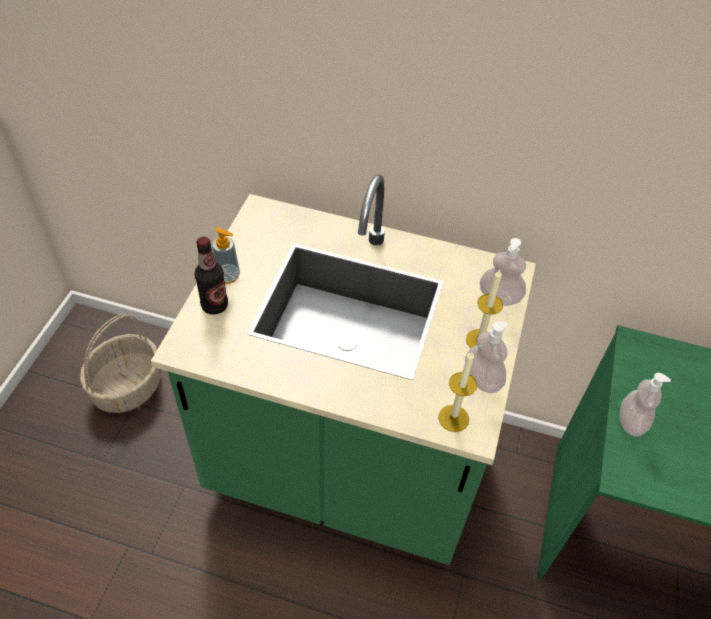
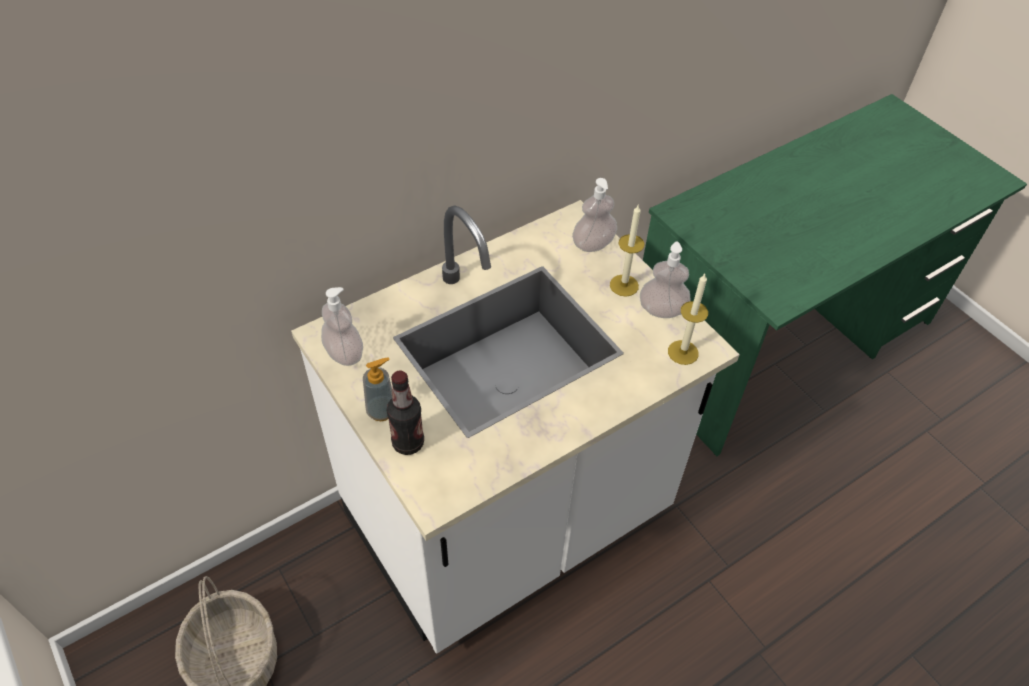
camera: 50 degrees left, 0 degrees up
(346, 465) = (508, 519): green counter -> white counter
(631, 421) = (737, 265): soap dispenser -> soap dispenser (344, 353)

